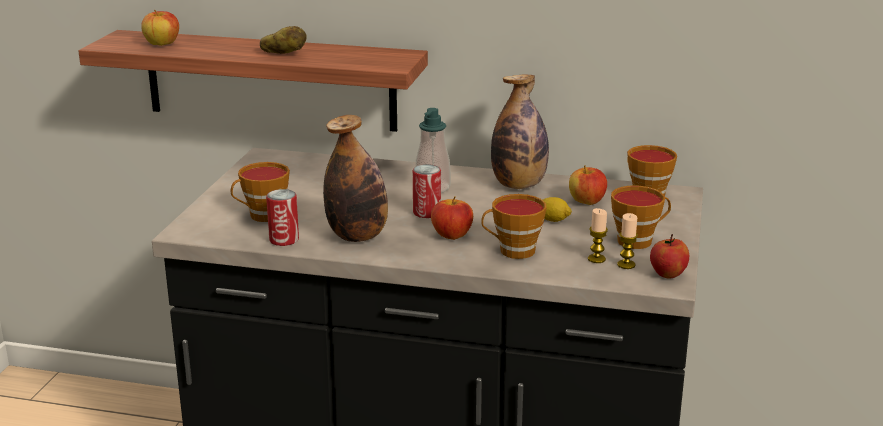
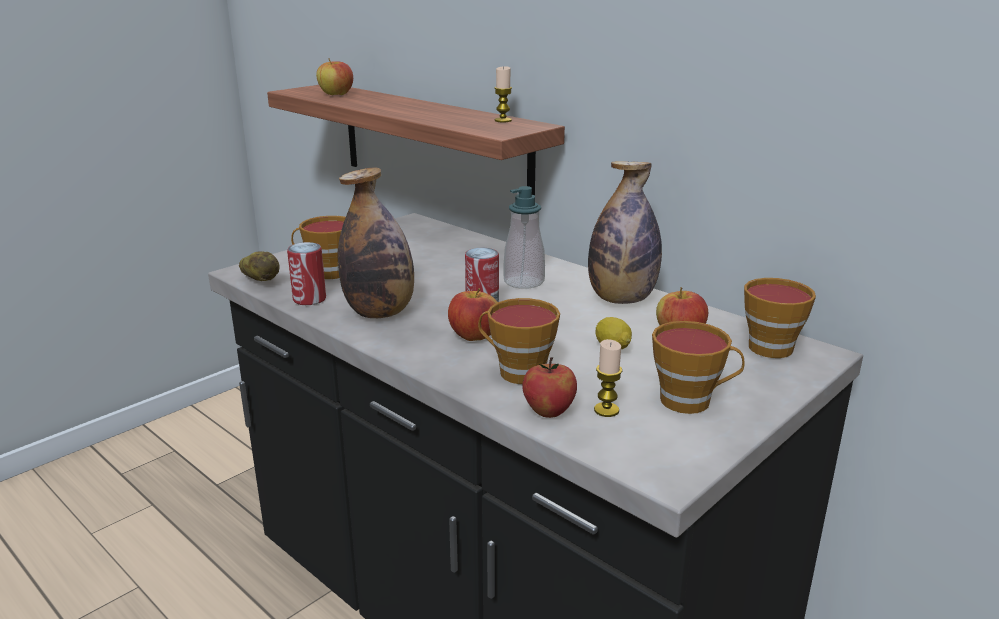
camera: 30 degrees right, 0 degrees up
(284, 54) = (419, 112): potato -> potato (261, 281)
(626, 265) = (636, 429): candle -> candle (503, 120)
(667, 274) = (679, 460): apple -> apple (548, 411)

